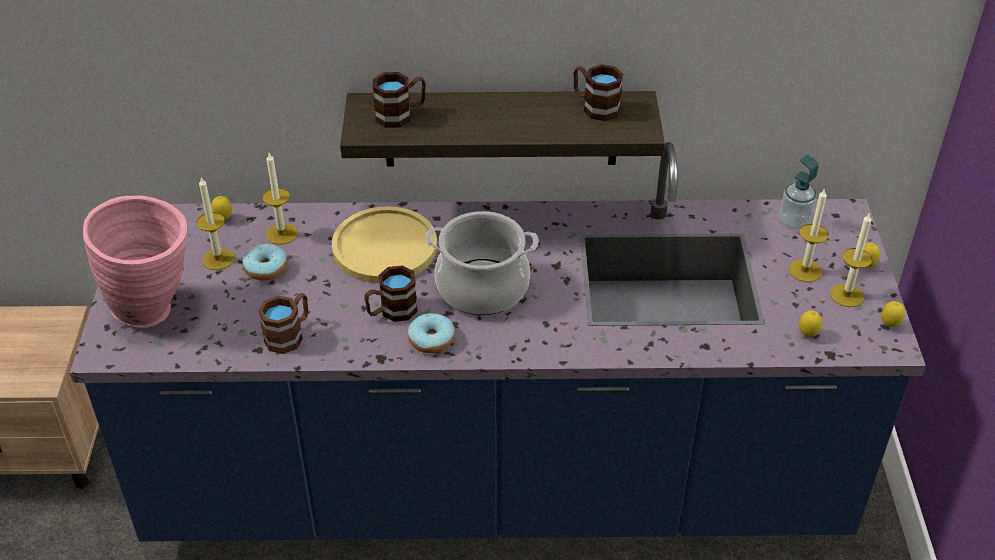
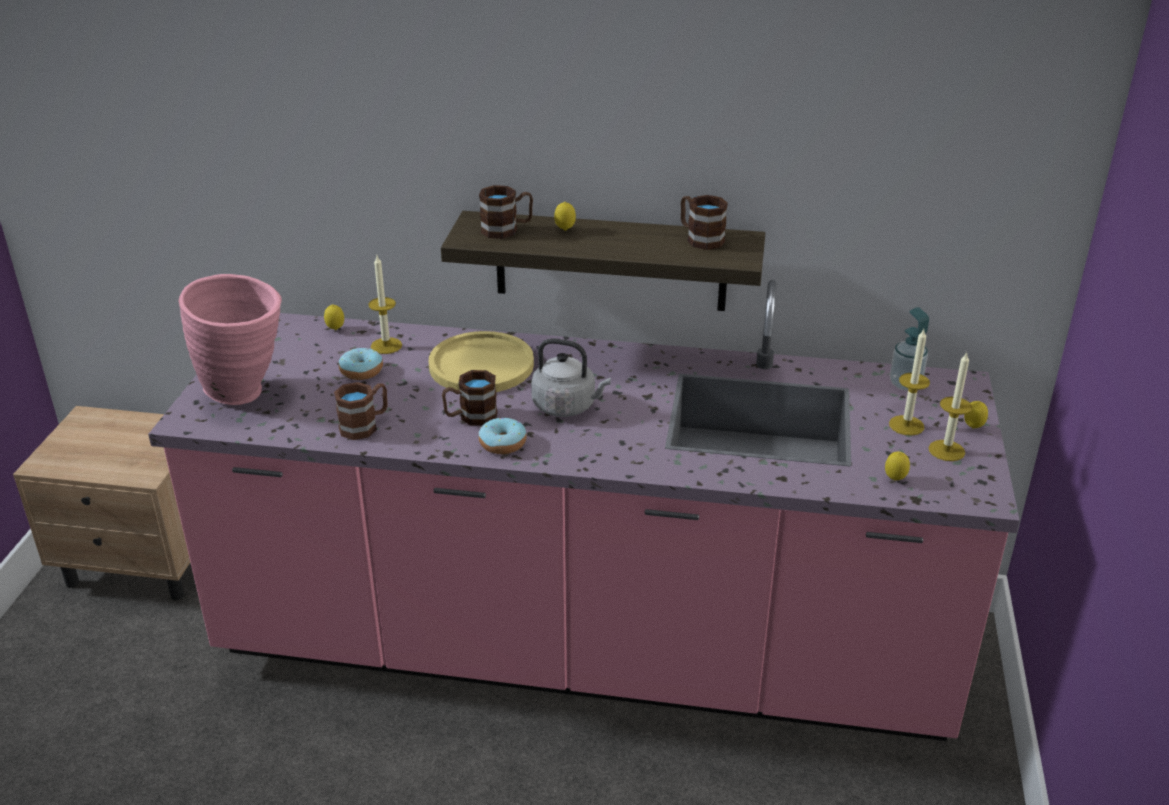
camera: 10 degrees right, 10 degrees down
(218, 259) = (319, 359): candle -> none
(482, 287) = (567, 406): cooking pot -> grey kettle
(497, 484) = (584, 648): blue counter -> pink counter
(889, 325) = (987, 481): lemon -> lemon (565, 230)

